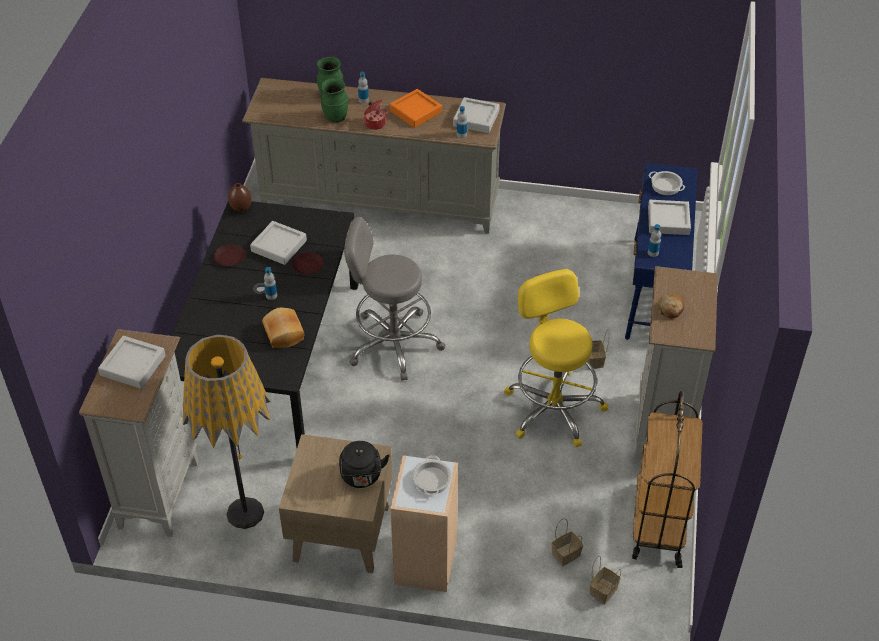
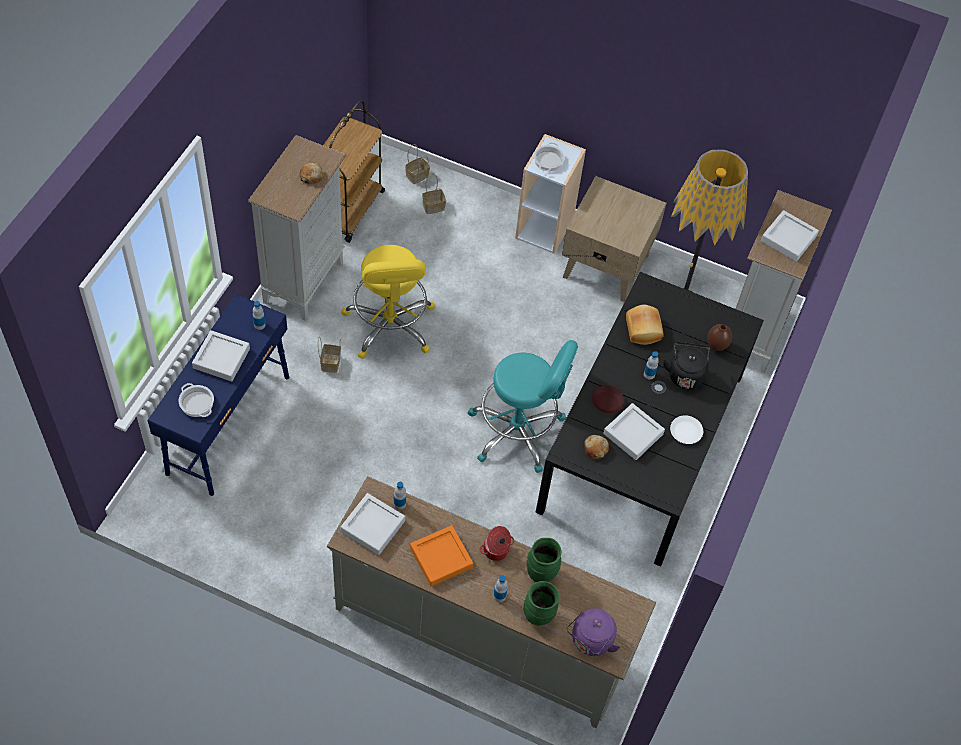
camera: 170 degrees left, 10 degrees up
(229, 258) = (686, 431): brown plate -> white plate
(240, 208) = (667, 496): brown vase -> brown vase (717, 346)
(288, 90) = (590, 641): none -> purple kettle
(311, 228) = (595, 449): none -> bread
(361, 477) = (596, 209): black kettle -> black kettle (685, 374)
(392, 343) = (518, 431): grey stool -> turquoise stool

